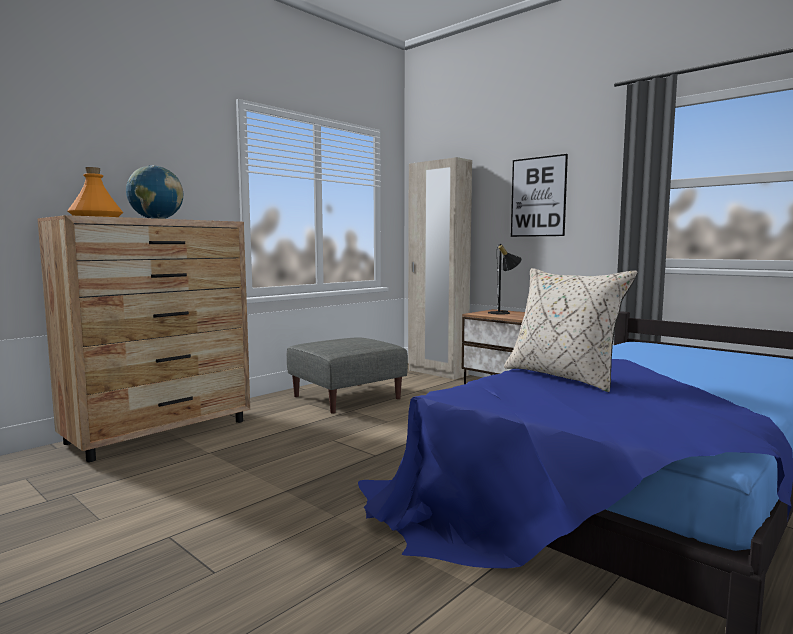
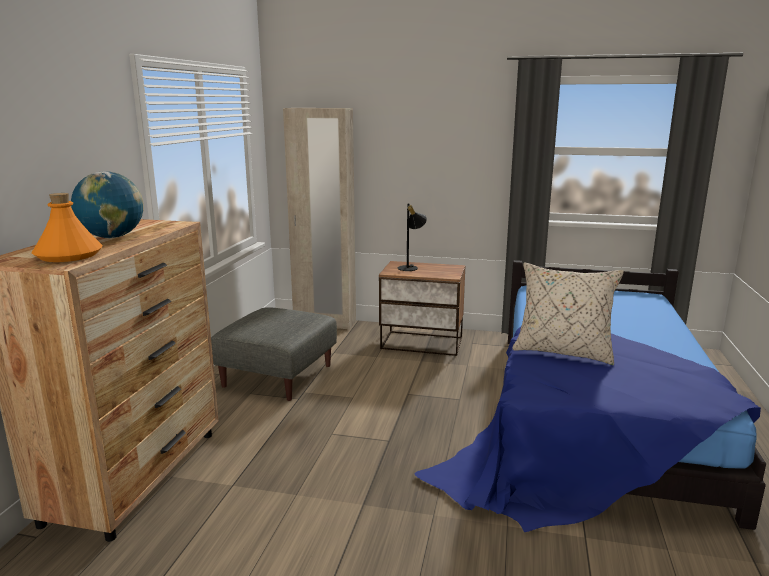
camera: 30 degrees left, 10 degrees up
(538, 197) = (427, 151): picture -> none

